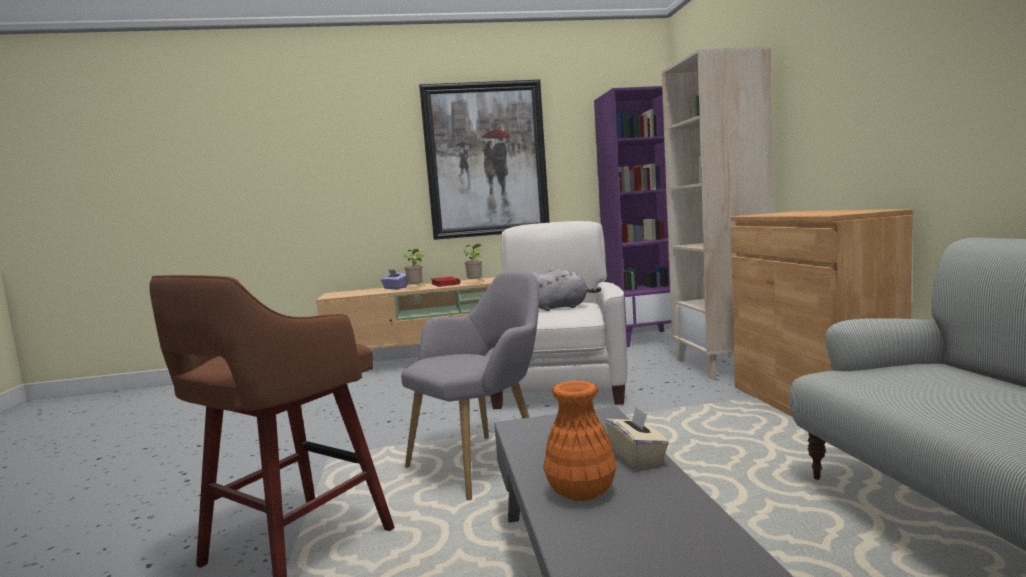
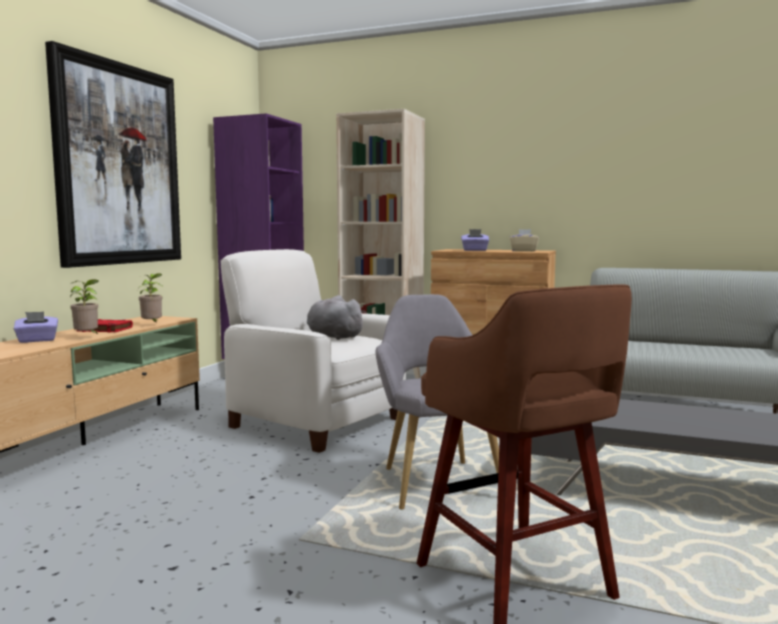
camera: 60 degrees left, 0 degrees up
(561, 307) = (332, 337): grey plush toy -> grey plush toy turned 75 degrees counterclockwise
(580, 491) = (682, 423): orange vase -> none
(637, 457) = (644, 405): beige tissue box -> beige tissue box (524, 251)
(782, 214) = (474, 250): none -> purple tissue box

